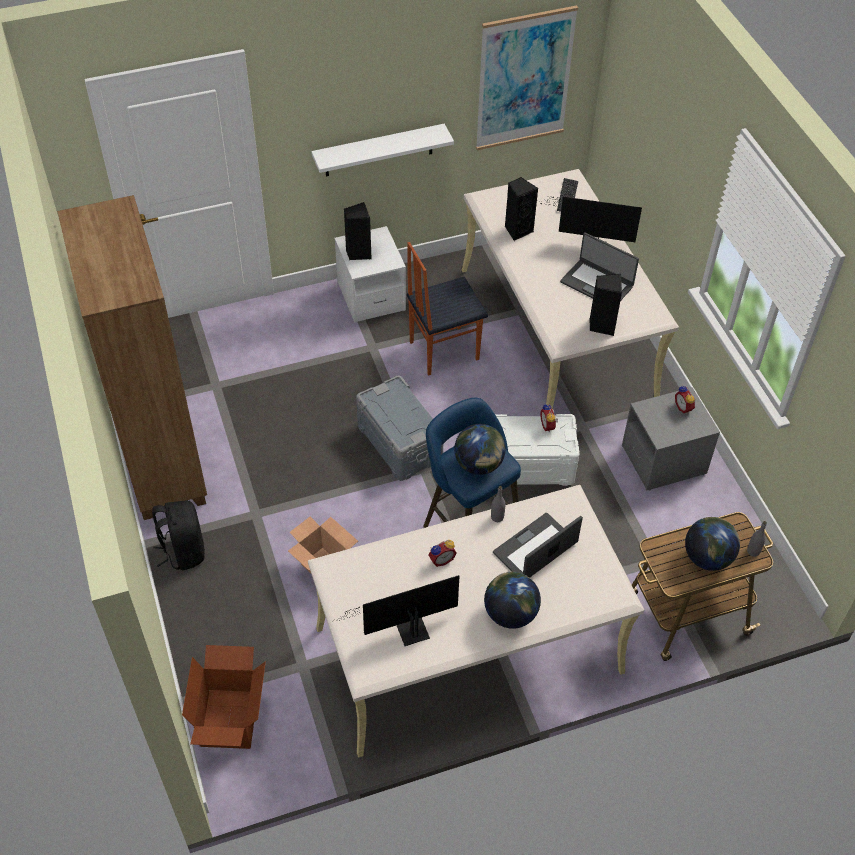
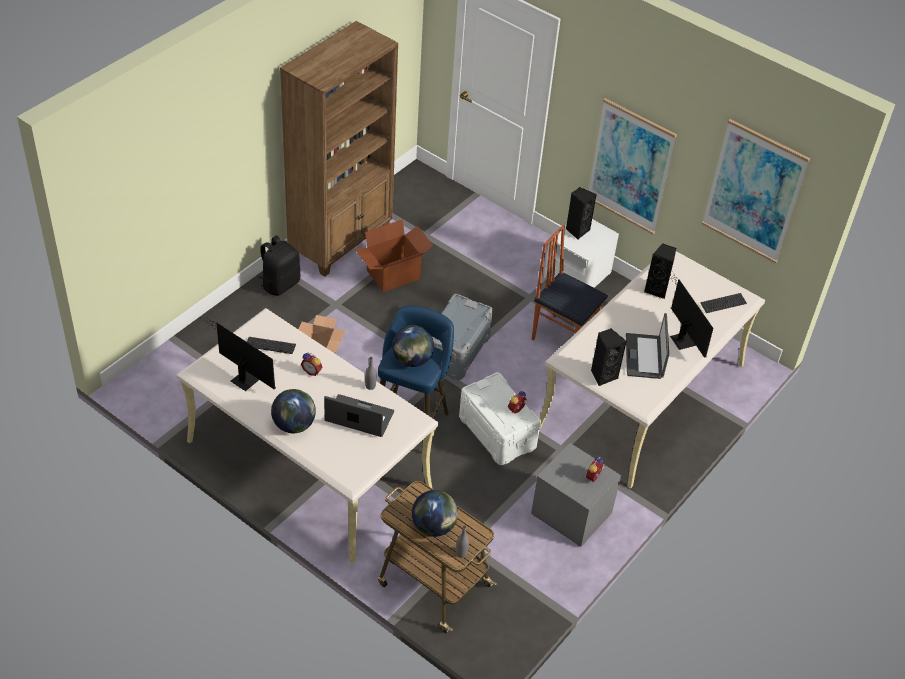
camera: 55 degrees right, 5 degrees down
(231, 719) = (173, 366): cardboard box -> cardboard box (393, 275)
(376, 582) = (270, 346): none -> keyboard
(379, 150) = (630, 167): white shelf -> picture

